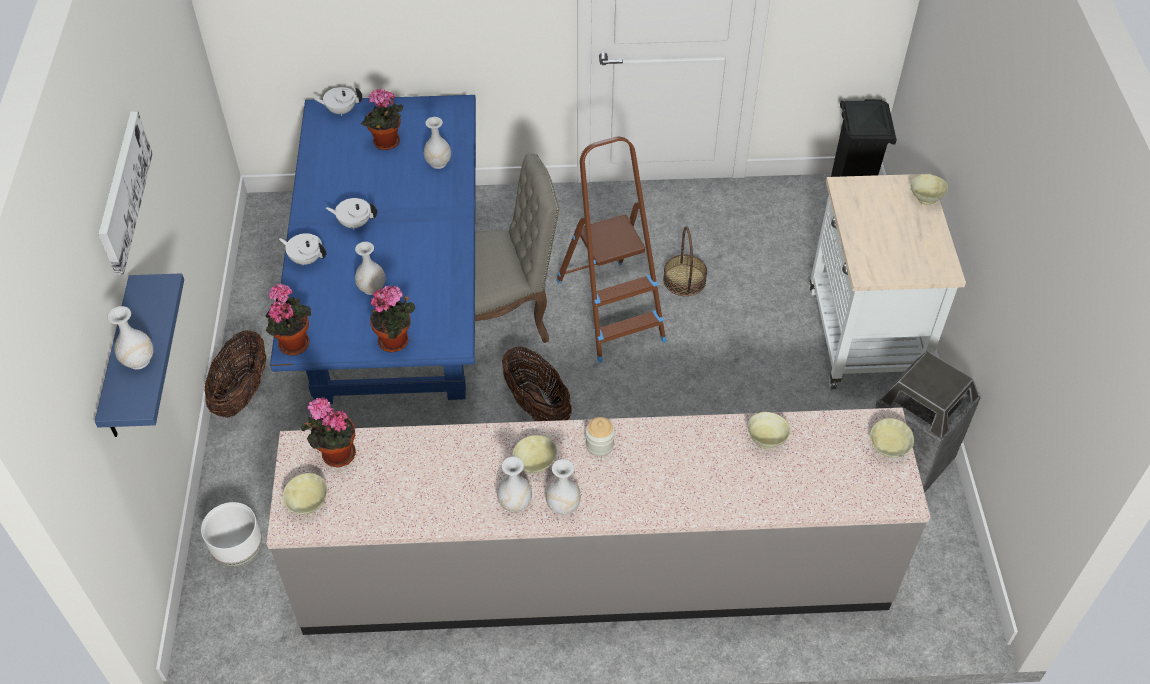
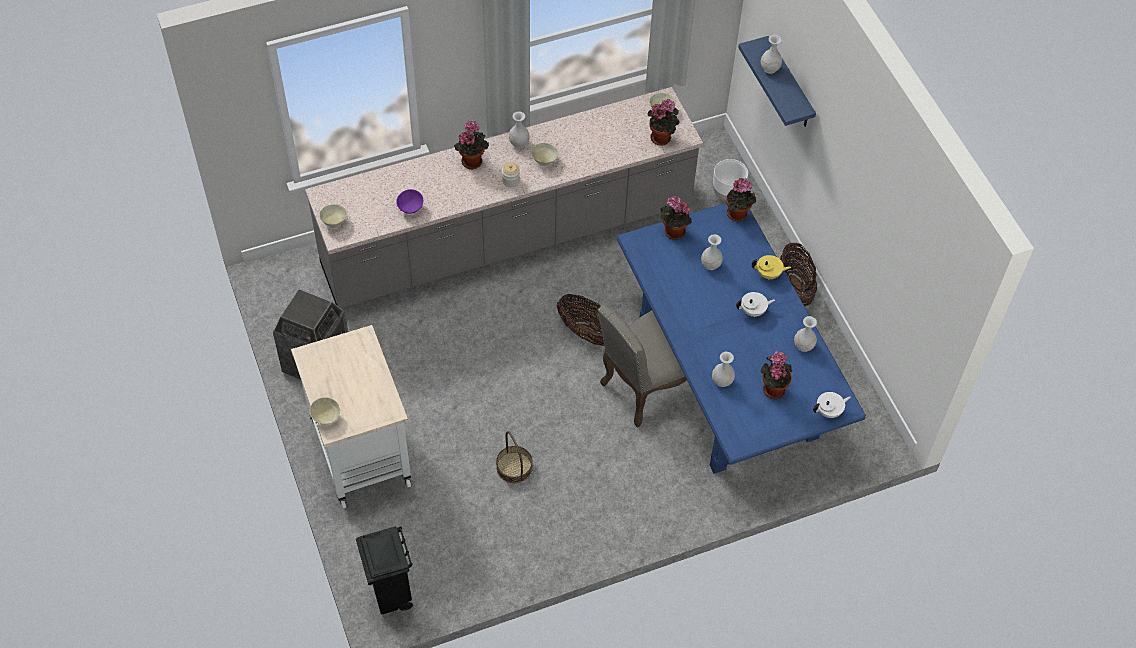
camera: 160 degrees right, 5 degrees up
(123, 191) = (838, 115): picture -> none
(306, 259) = (769, 274): white teapot -> yellow teapot
(515, 503) = (546, 137): white vase -> white vase (803, 346)
(610, 311) = (563, 423): brown step ladder -> none
(648, 495) = (472, 160): none -> potted plant
(767, 439) = (410, 208): beige bowl -> purple bowl

